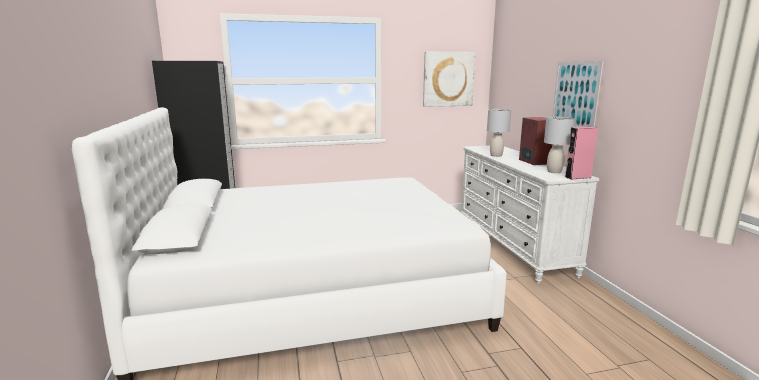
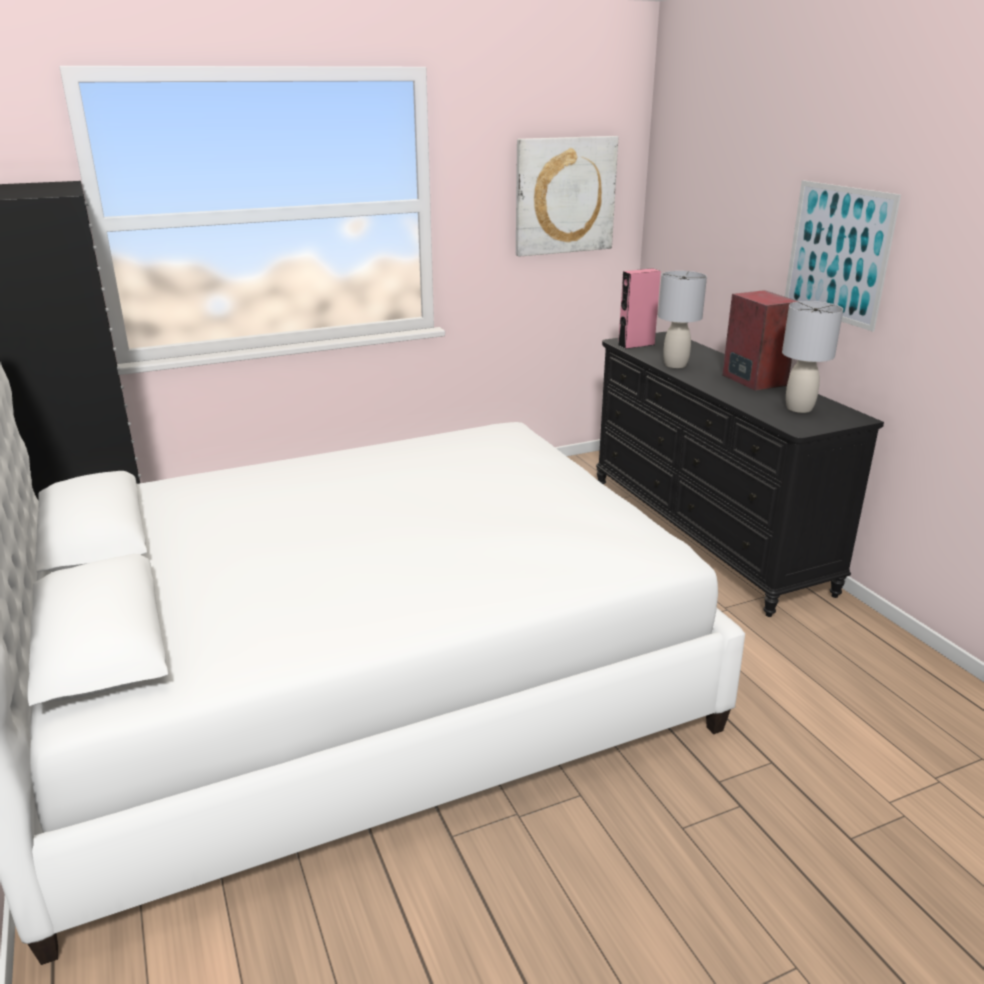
camera: 10 degrees left, 10 degrees up
(512, 246) = (705, 535): white dresser -> black dresser
(578, 177) = (846, 423): pink speaker -> pink speaker (636, 345)

